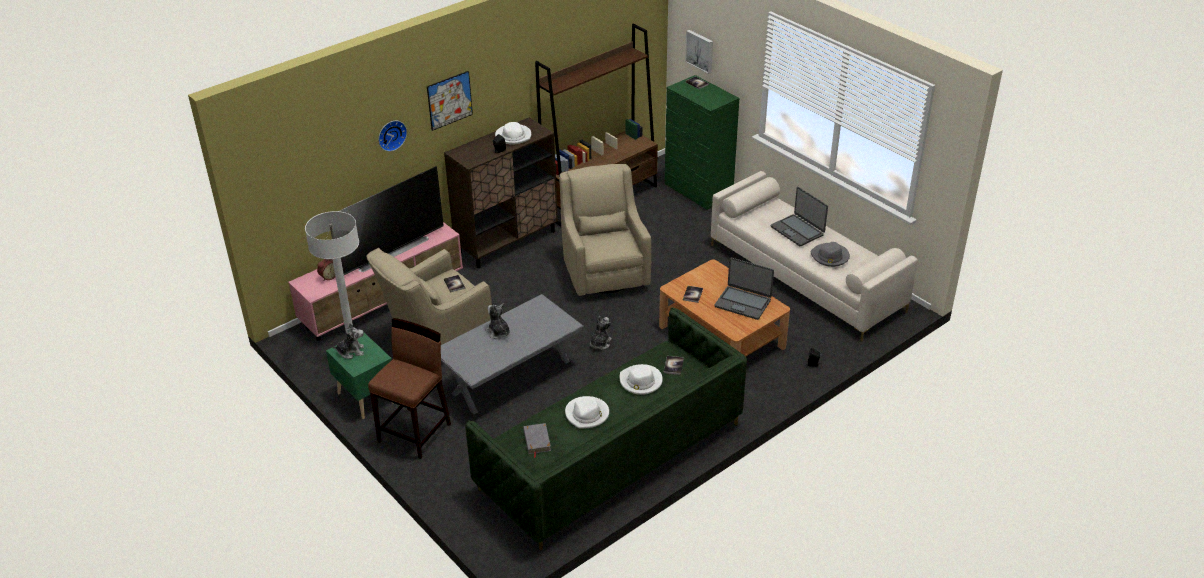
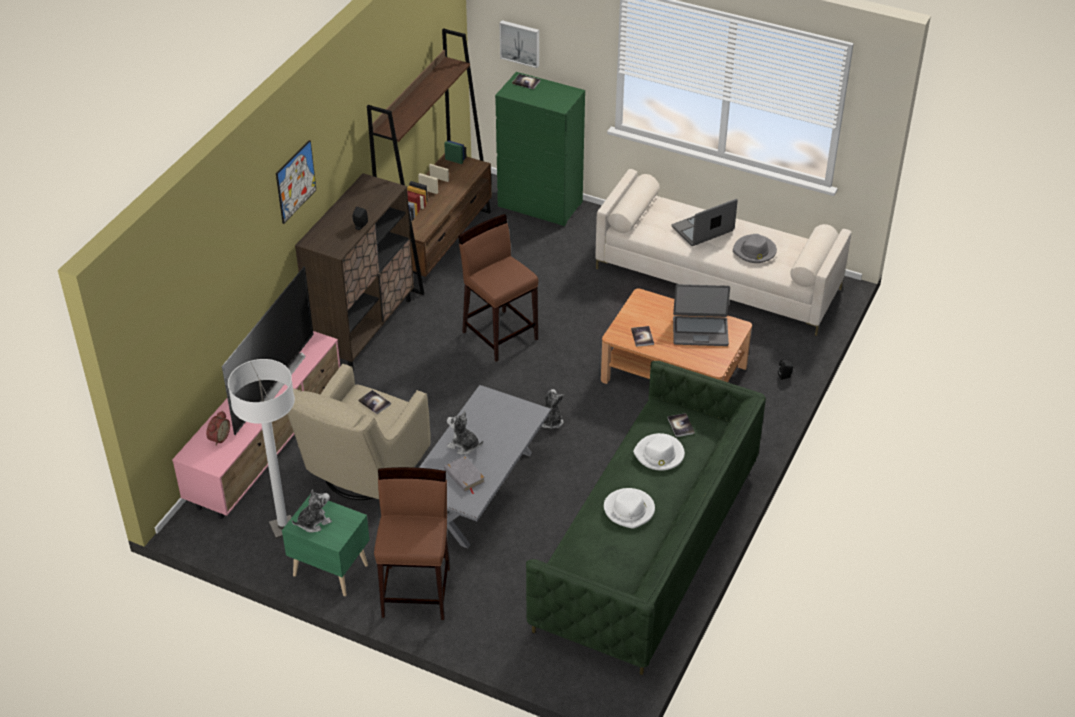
camera: 25 degrees left, 5 degrees up
(391, 134) = (249, 243): wall clock -> none
(513, 136) = (362, 202): white hat -> none
(536, 441) = (597, 557): grey book -> grey book (464, 476)
(604, 272) = (500, 335): beige armchair -> brown stool
(797, 230) = (703, 229): laptop -> laptop turned 120 degrees clockwise

